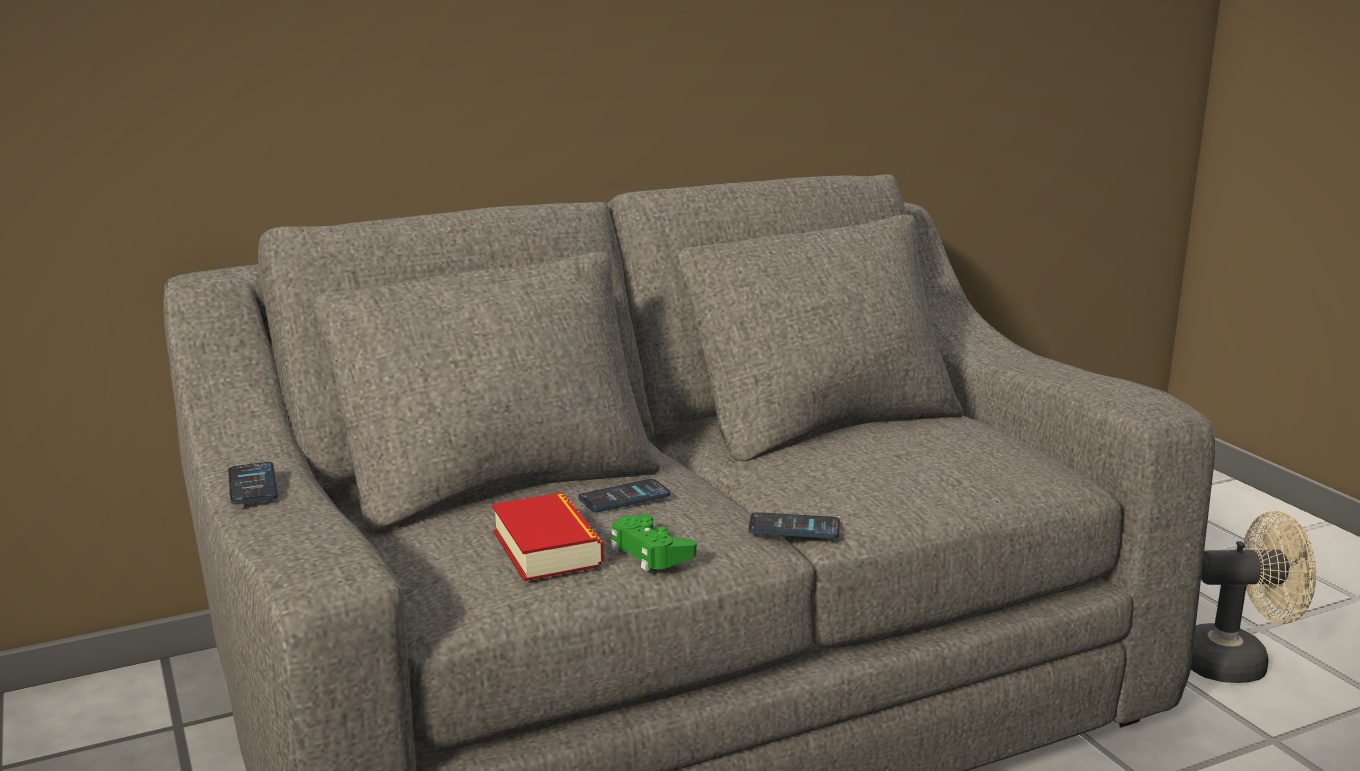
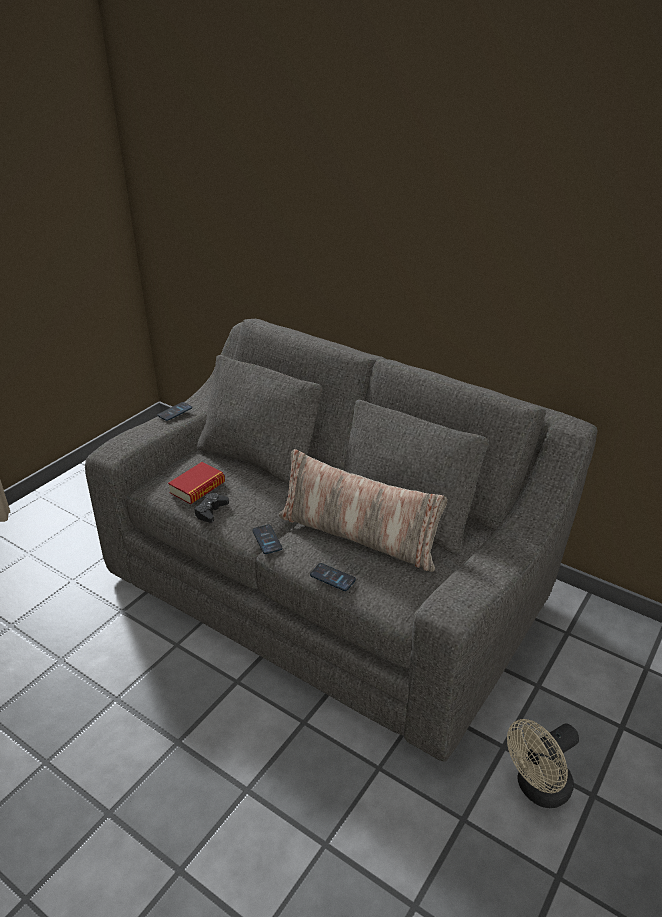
camera: 60 degrees right, 15 degrees up
(624, 497) = (254, 488): phone -> phone (332, 577)
(650, 552) = (211, 511): green game controller -> black game controller
(862, 456) = (358, 536): none -> pillow
(1236, 662) = (537, 789): beige fan -> beige fan turned 90 degrees clockwise

